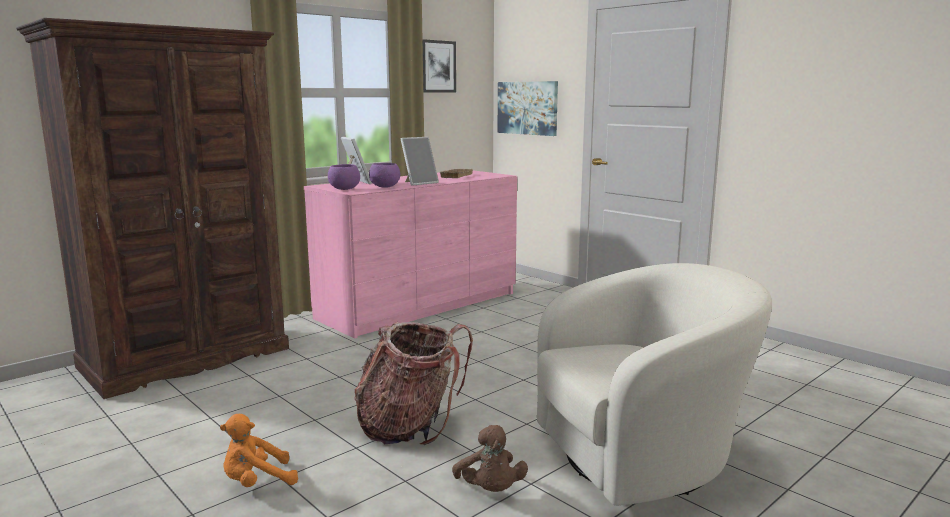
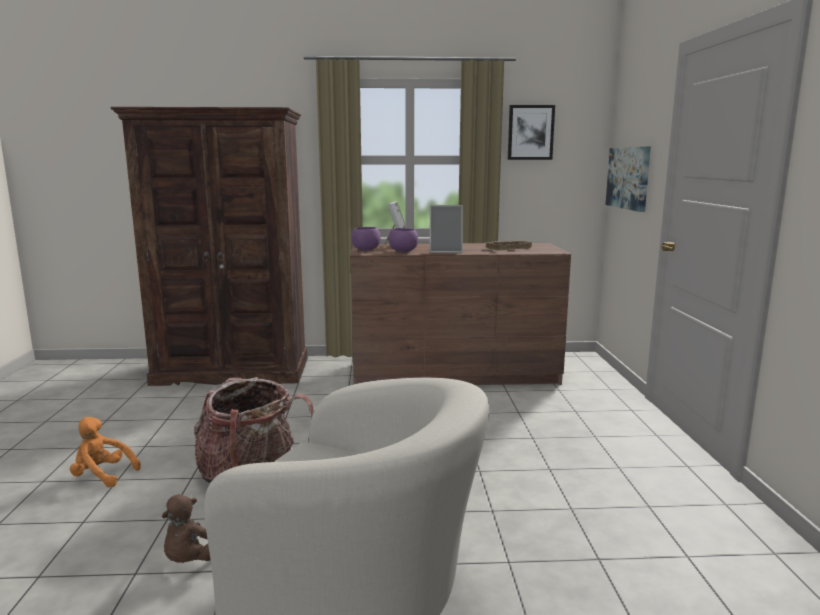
camera: 40 degrees right, 0 degrees up
(419, 305) = (454, 373): pink dresser -> brown dresser

